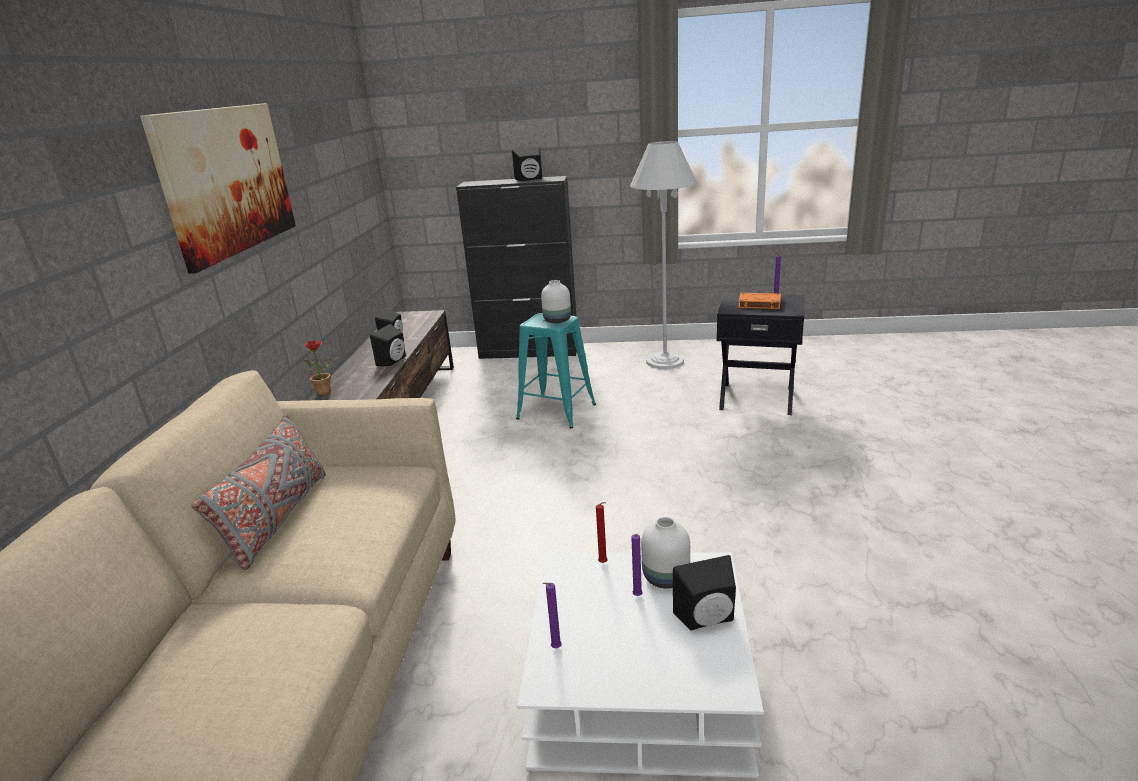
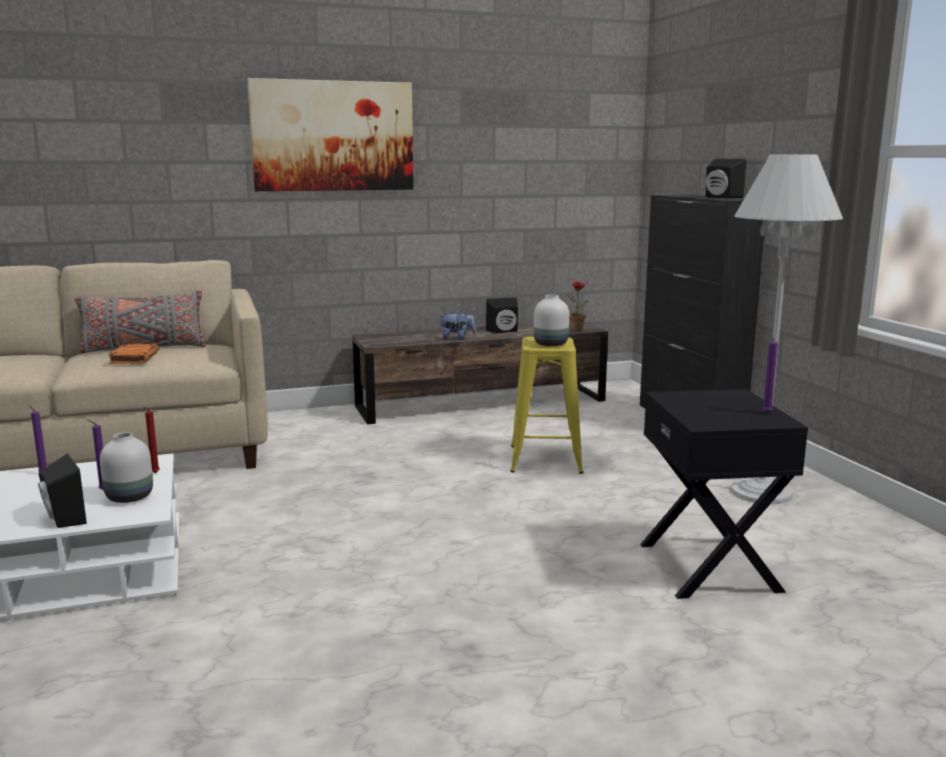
camera: 65 degrees right, 10 degrees down
(327, 392) = (379, 335): potted plant -> potted plant (578, 330)
(394, 361) = (457, 338): black speaker -> plush toy
(556, 411) = (545, 459): turquoise stool -> yellow stool
(758, 304) = (715, 406): orange book -> orange book (134, 358)

